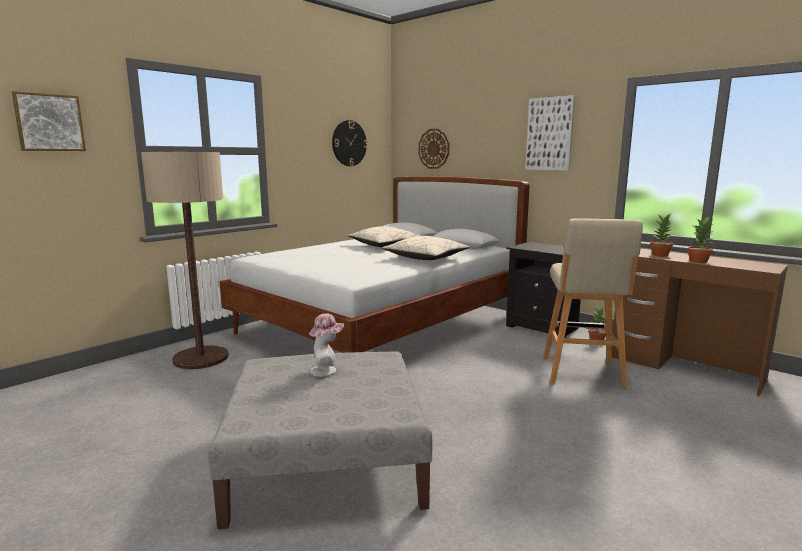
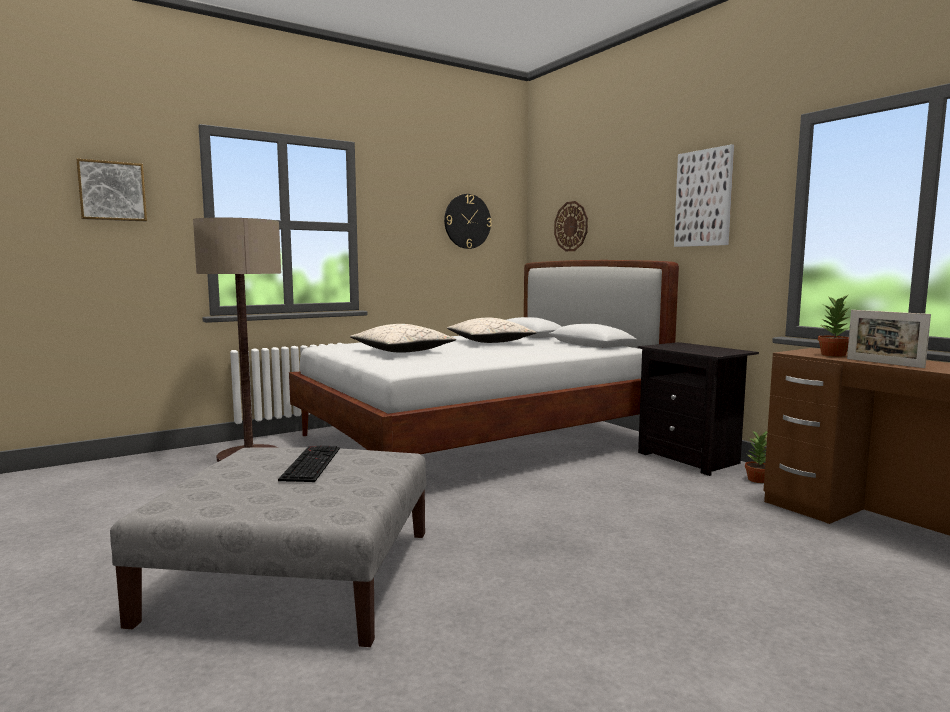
camera: 15 degrees right, 5 degrees down
(326, 370) = (310, 463): hat -> keyboard
(425, 258) = (521, 354): beige pillow -> beige pillow (402, 351)
(582, 373) = (705, 517): beige stool -> none
(699, 261) = (884, 363): potted plant -> picture frame

